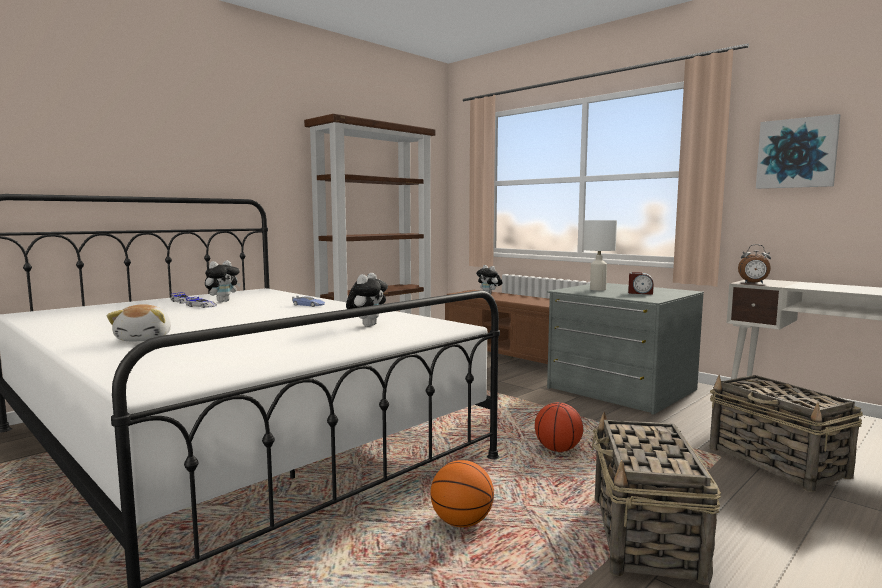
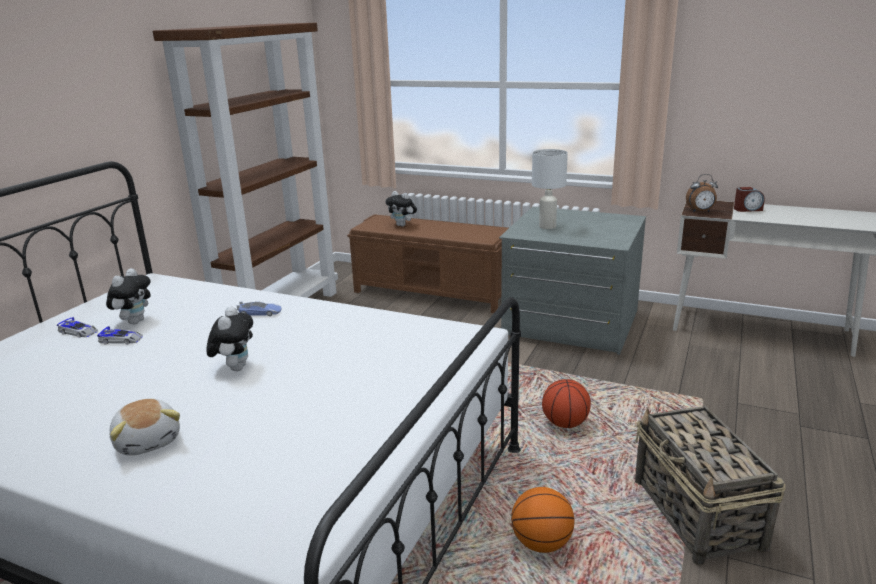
camera: 20 degrees left, 15 degrees up
(367, 325) = (382, 351): plush toy -> plush toy (235, 367)
(640, 293) = (594, 229): alarm clock -> alarm clock (747, 209)
(778, 463) = (747, 396): basket -> none
(796, 153) = (737, 72): picture -> none

